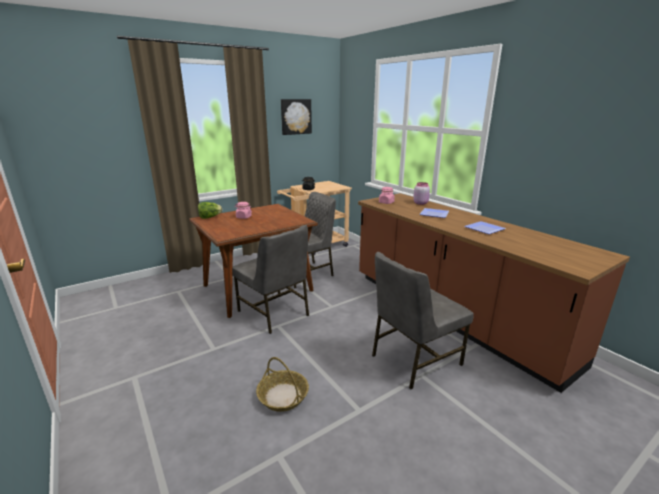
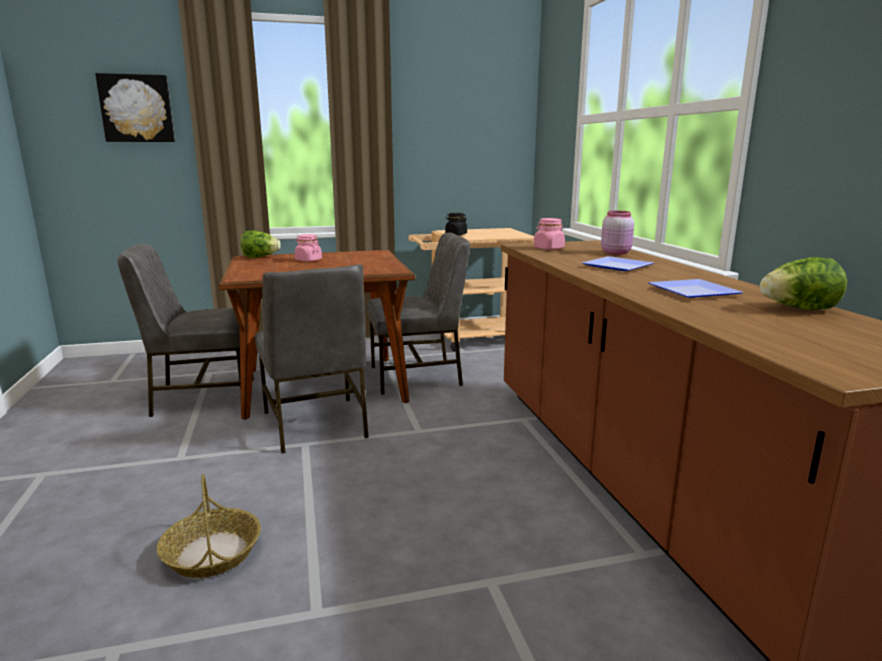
camera: 20 degrees right, 5 degrees down
(295, 116) = (450, 112): picture -> picture (137, 108)
(414, 359) = (498, 549): grey chair -> grey chair (202, 397)
(531, 235) = (798, 309): none -> lettuce

